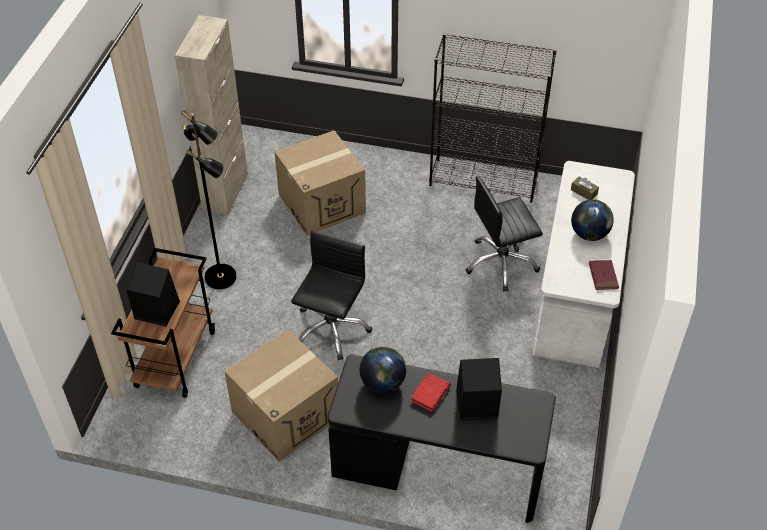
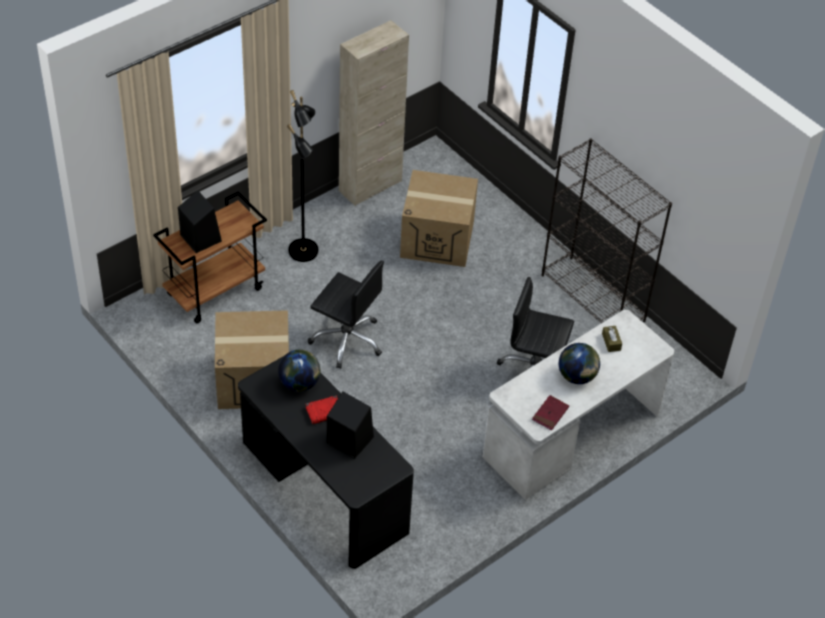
camera: 35 degrees right, 0 degrees up
(331, 329) = (347, 340): black office chair -> black office chair turned 60 degrees clockwise

